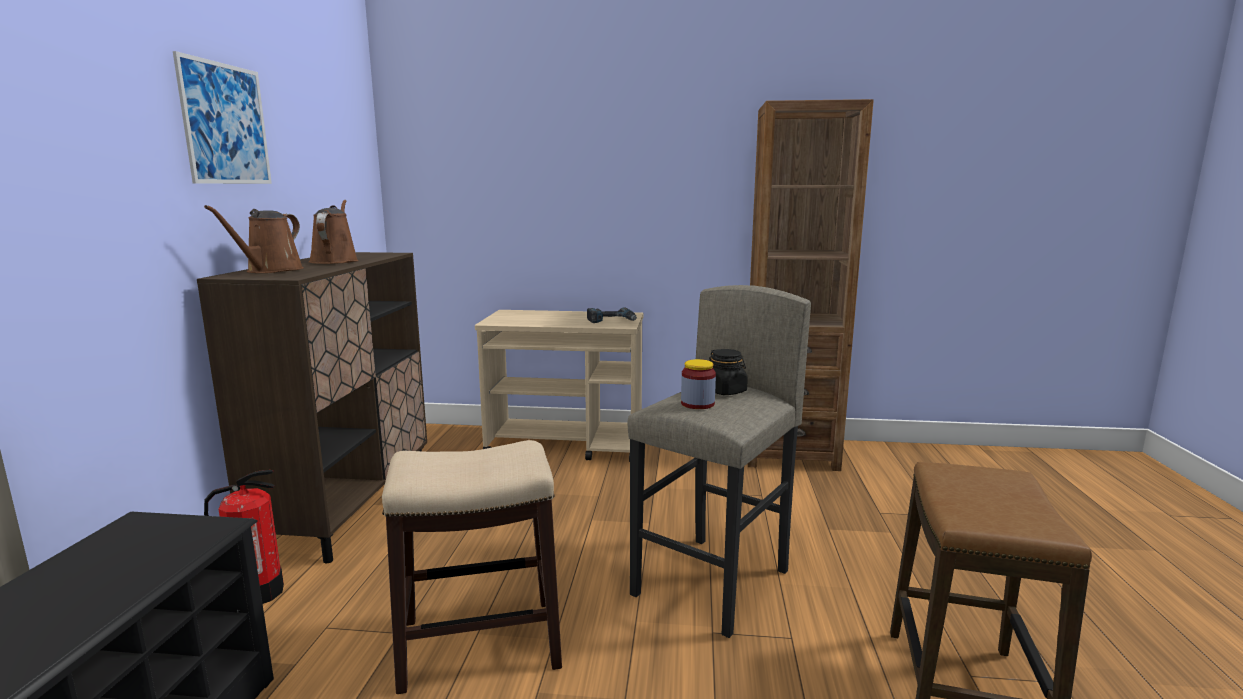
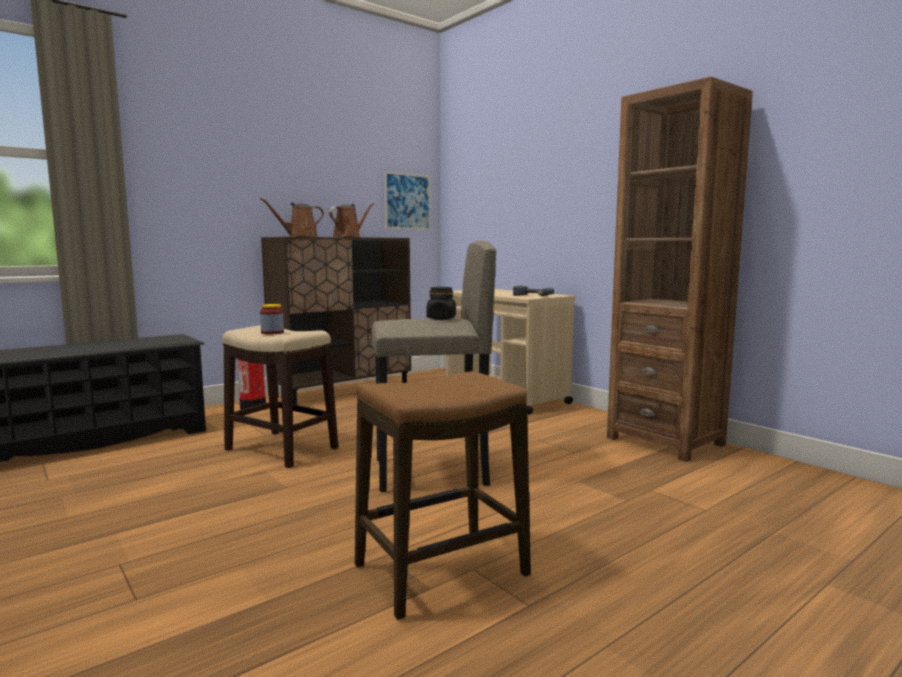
camera: 45 degrees right, 5 degrees down
(225, 124) = (298, 159): picture -> picture (407, 201)
(697, 404) = (403, 319): jar -> jar (272, 332)

